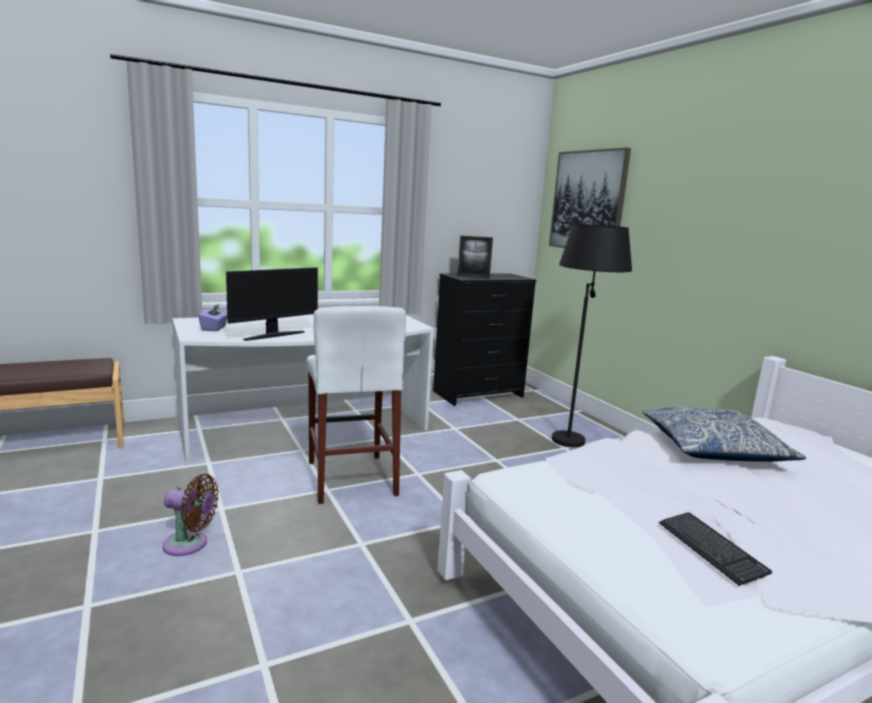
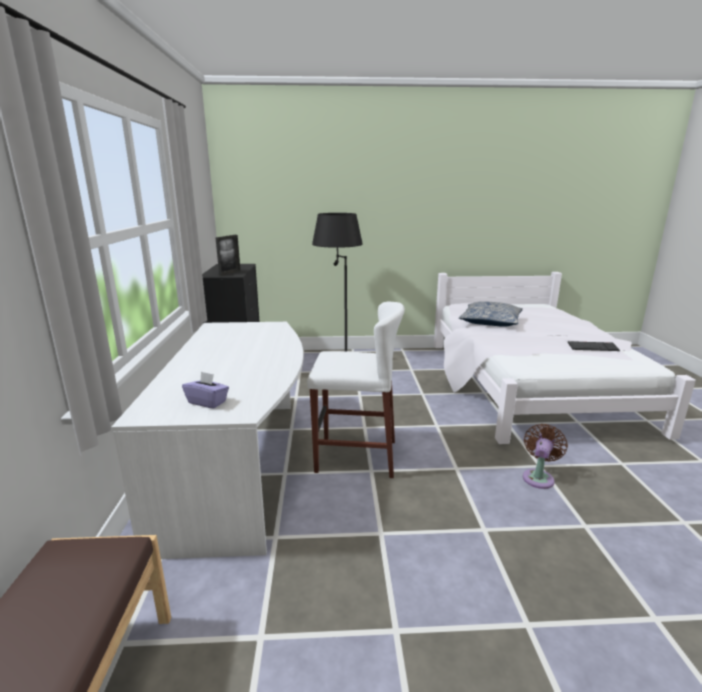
camera: 65 degrees left, 5 degrees up
(189, 544) = (439, 555): brown fan -> brown fan (538, 477)
(273, 335) = (268, 376): monitor -> none
(588, 201) = (274, 194): picture -> none

